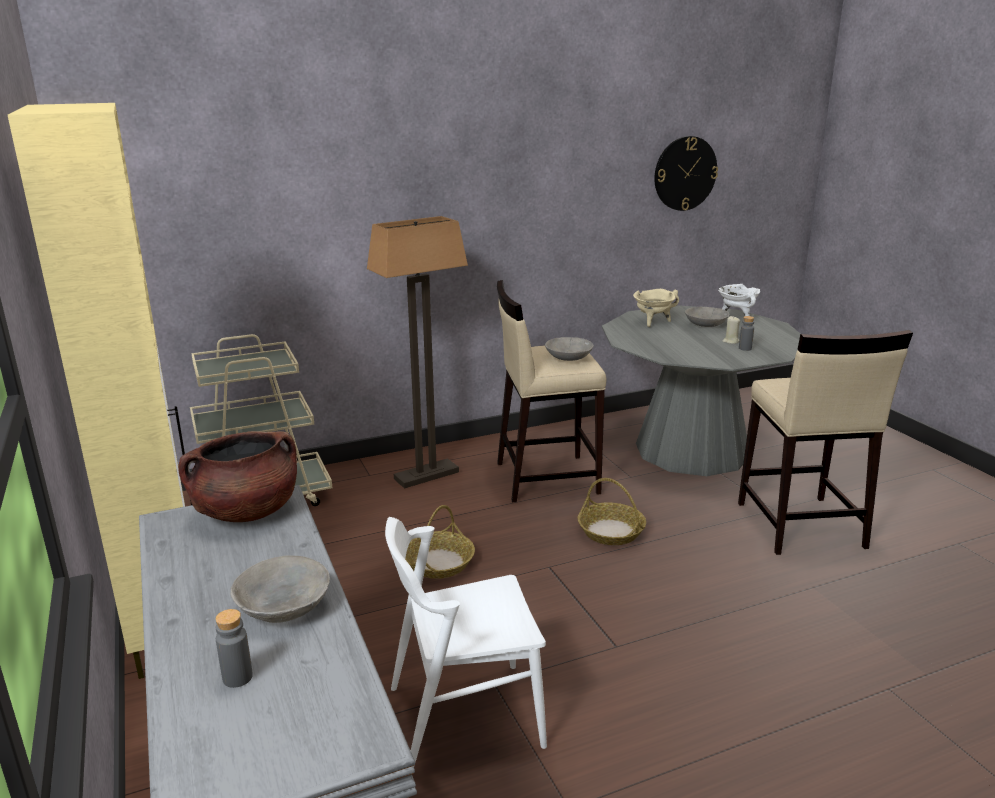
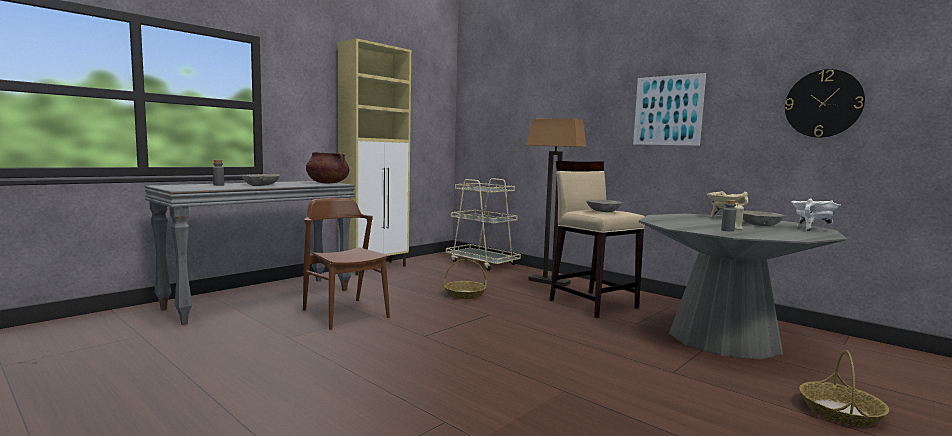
camera: 65 degrees right, 15 degrees down
(464, 716) = (345, 313): white chair -> brown chair
(530, 186) = (668, 110): none -> picture
(610, 531) = (551, 324): basket -> basket (840, 412)
(799, 525) = (662, 383): beige stool -> none

